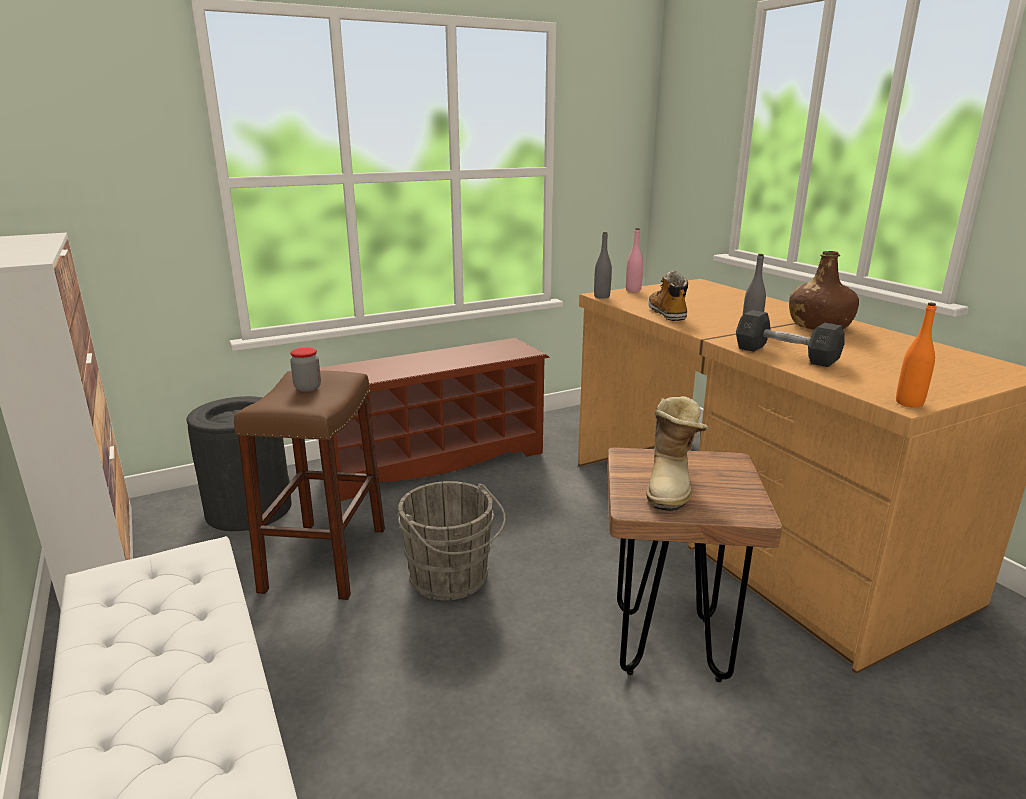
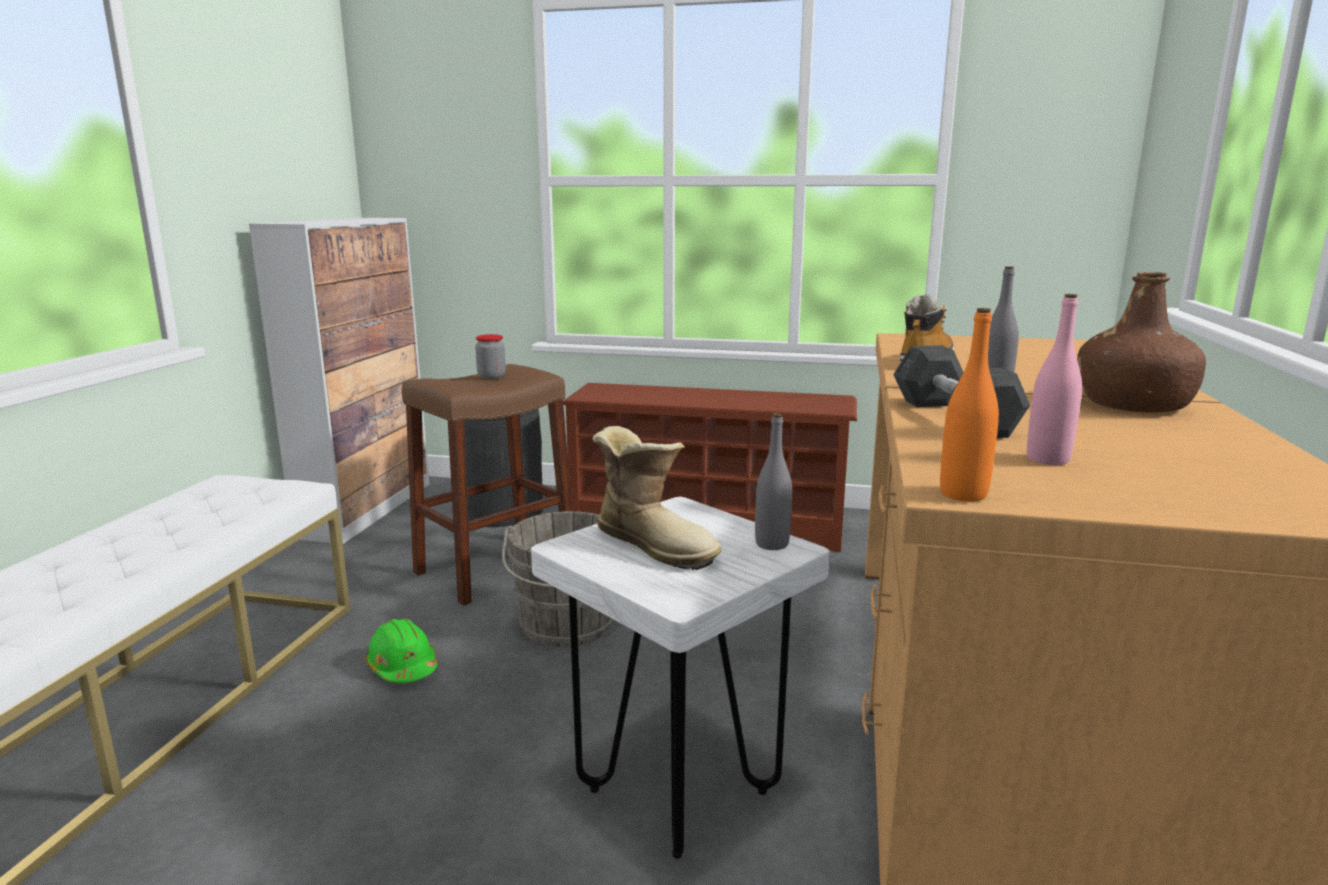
camera: 40 degrees right, 5 degrees down
(378, 670) = (402, 667): none -> green hard hat
(601, 296) = (895, 338): grey bottle -> grey bottle (772, 544)
(633, 290) = (959, 338): pink bottle -> pink bottle (1047, 459)
(669, 645) = (678, 790): brown stool -> white stool
(672, 486) = (655, 545): boot -> boot turned 105 degrees counterclockwise

